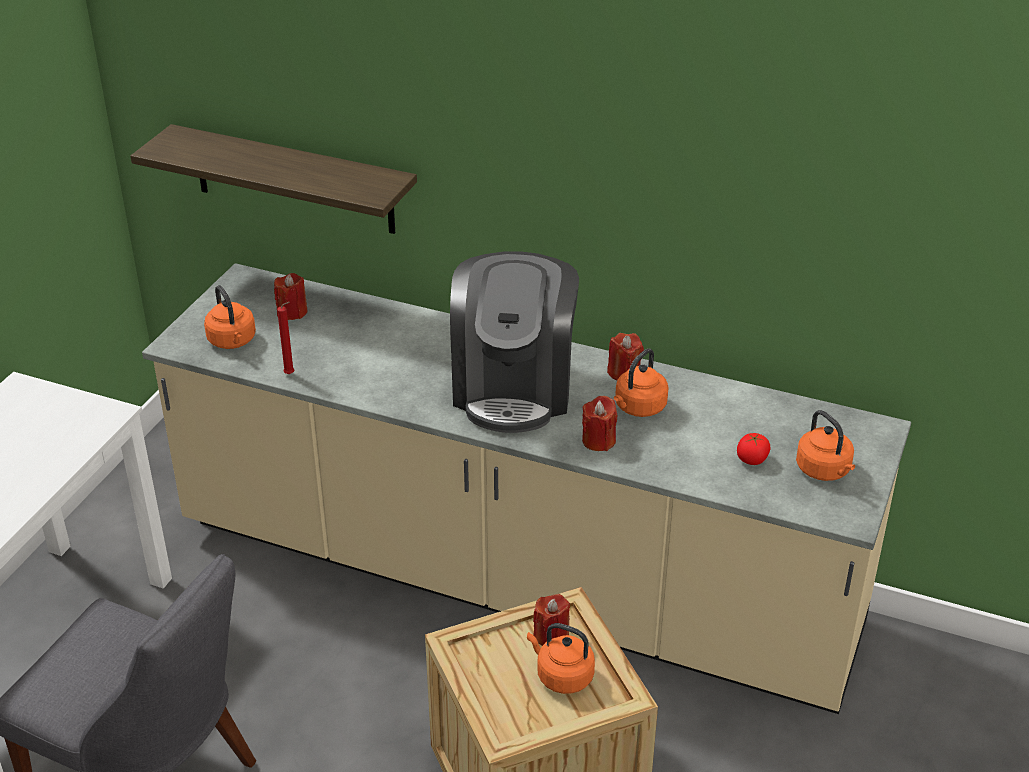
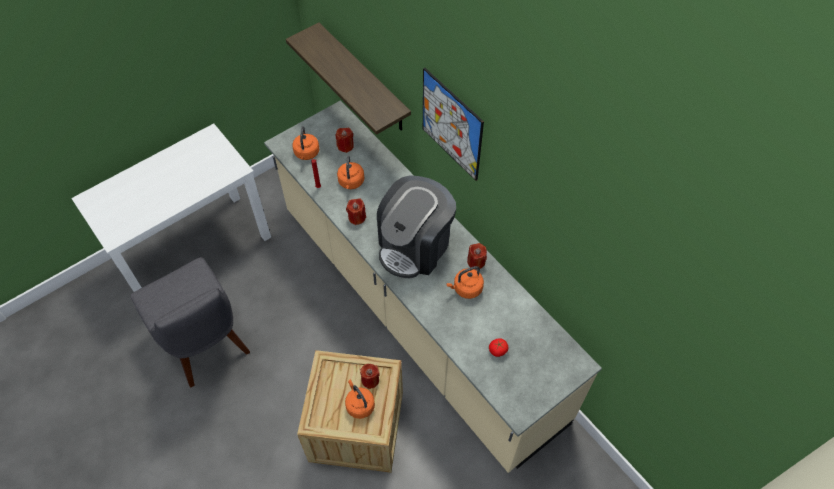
camera: 30 degrees right, 20 degrees up
(517, 139) = (451, 125): none -> picture
(598, 440) = (431, 300): red candle -> red candle (357, 217)
(824, 471) = (529, 377): orange kettle -> orange kettle (351, 182)

